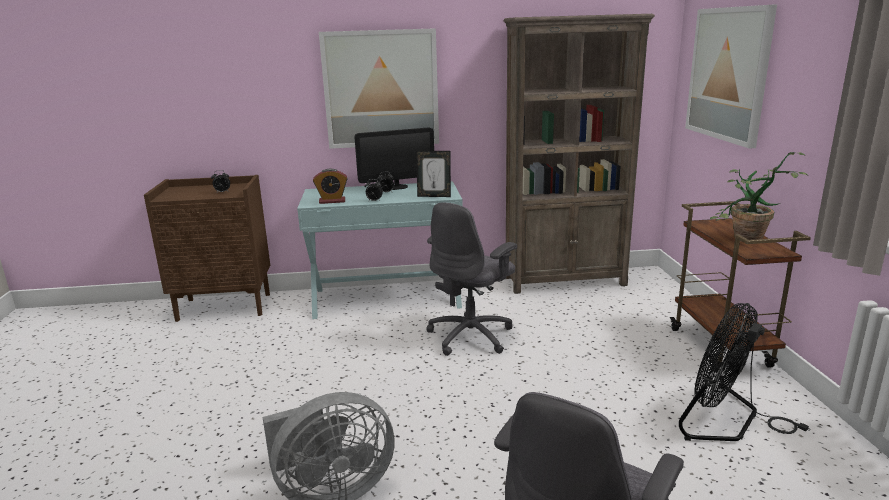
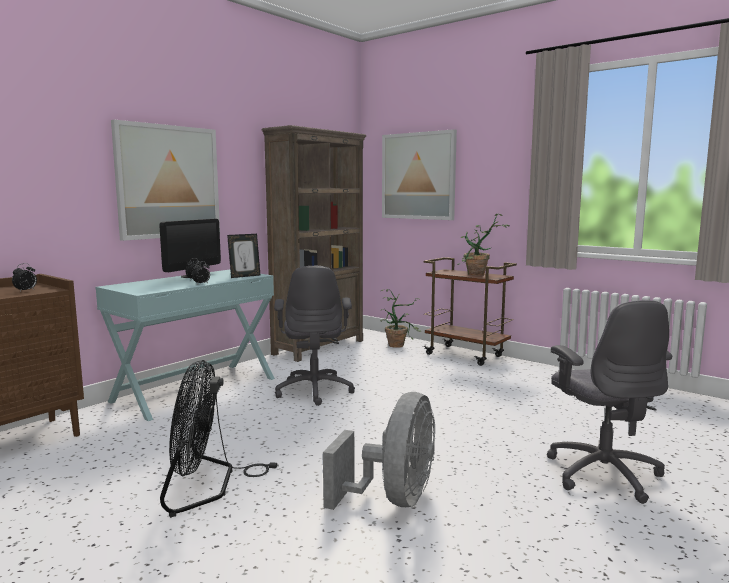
camera: 45 degrees left, 10 degrees down
(332, 201) = (159, 288): alarm clock -> none
(661, 303) = (398, 344): none -> potted plant
(730, 418) = (522, 381): black fan -> black fan (210, 481)

